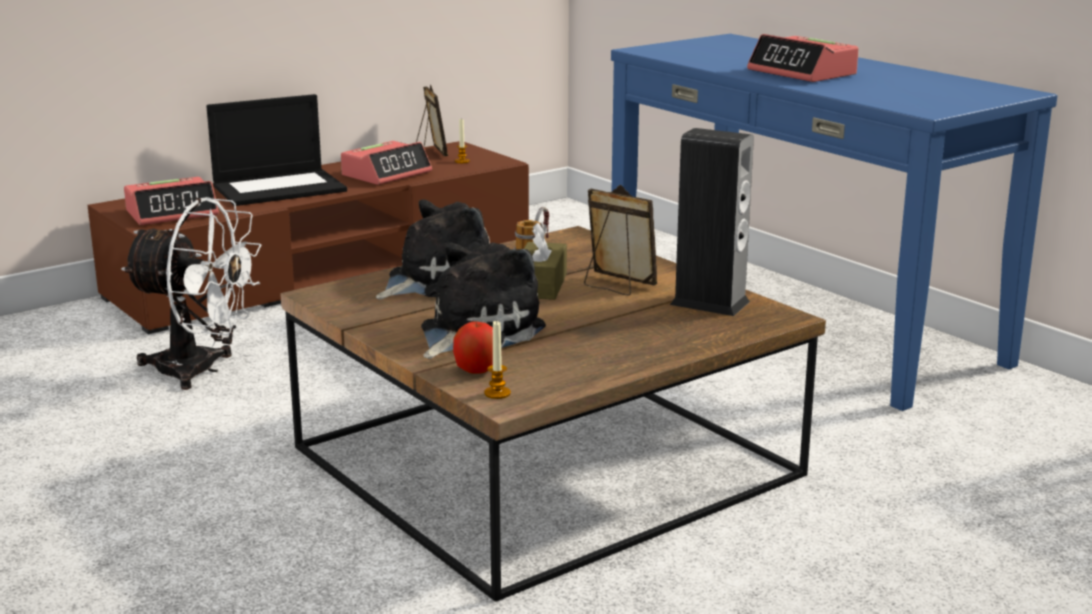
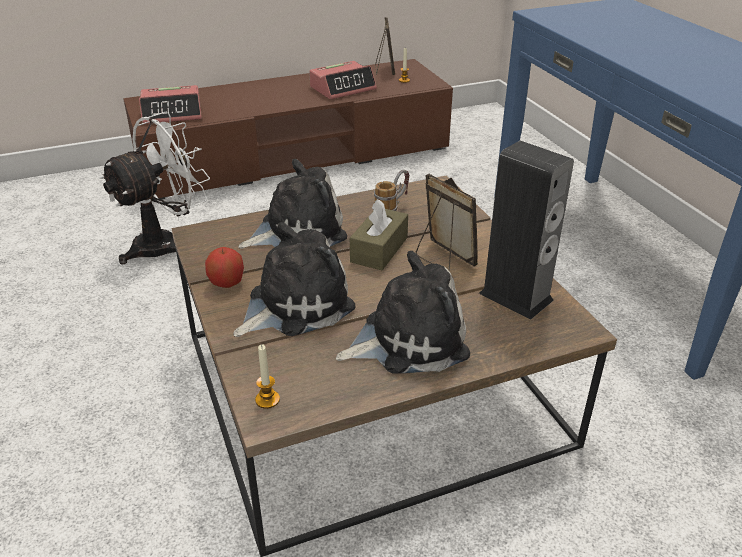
camera: 15 degrees right, 15 degrees up
(201, 370) = (166, 243): white fan -> white fan turned 75 degrees counterclockwise
(280, 188) = (260, 95): laptop -> none
(477, 370) = (267, 361): apple -> apple (227, 283)
(616, 341) = (408, 339): none -> plush toy
(802, 73) = (669, 57): alarm clock -> none

